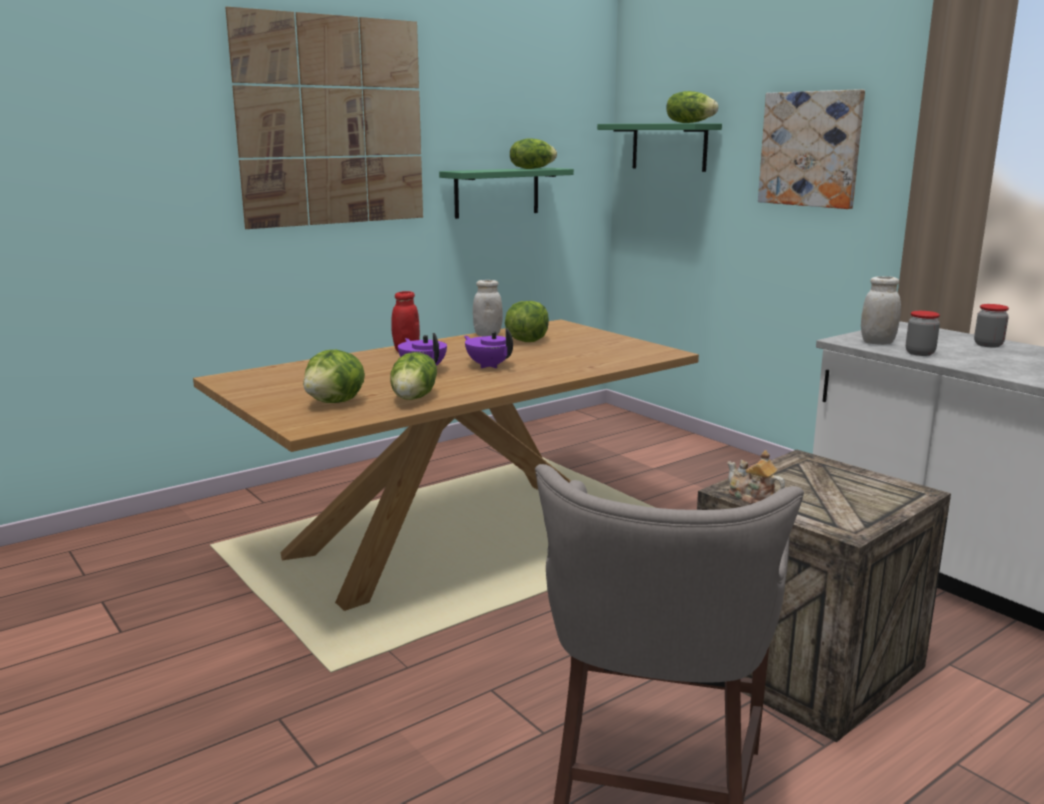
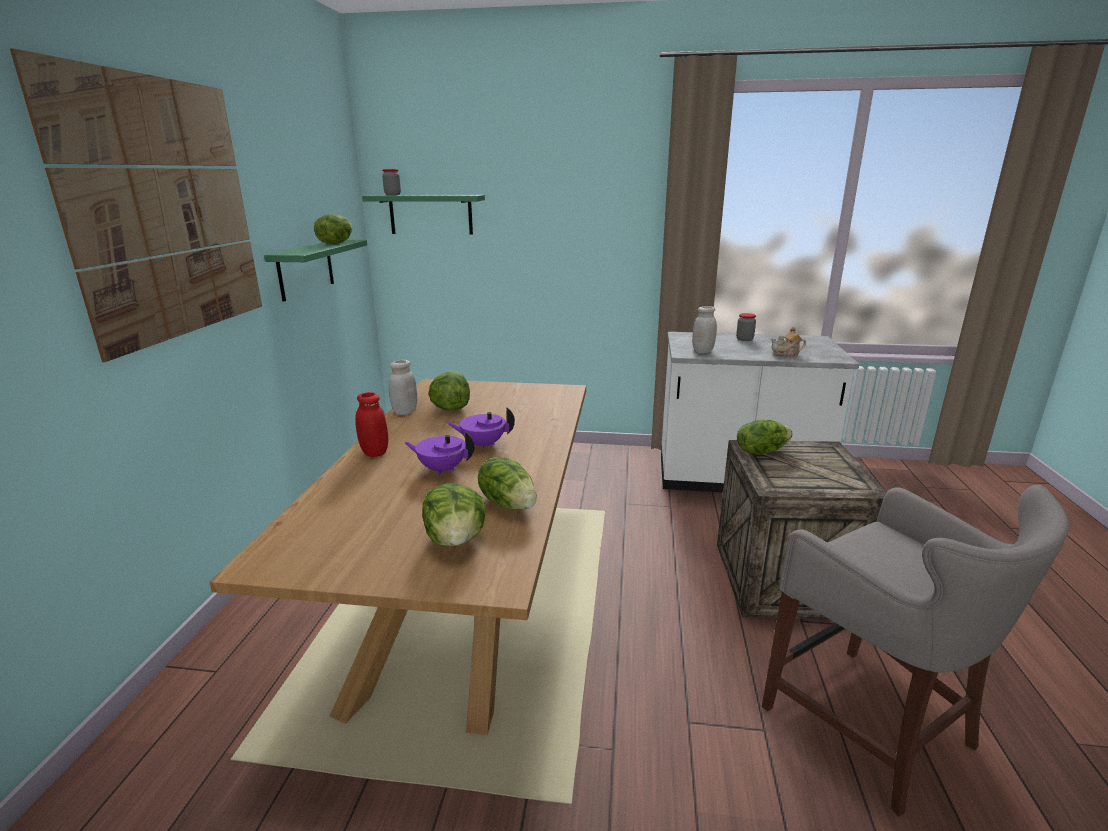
camera: 45 degrees left, 5 degrees up
(689, 123) = (460, 195): lettuce -> lettuce (761, 451)
(752, 497) = (789, 487): teapot -> teapot (786, 354)
(810, 149) = (570, 214): picture -> none
(920, 353) = (738, 354): jar -> jar (392, 195)

